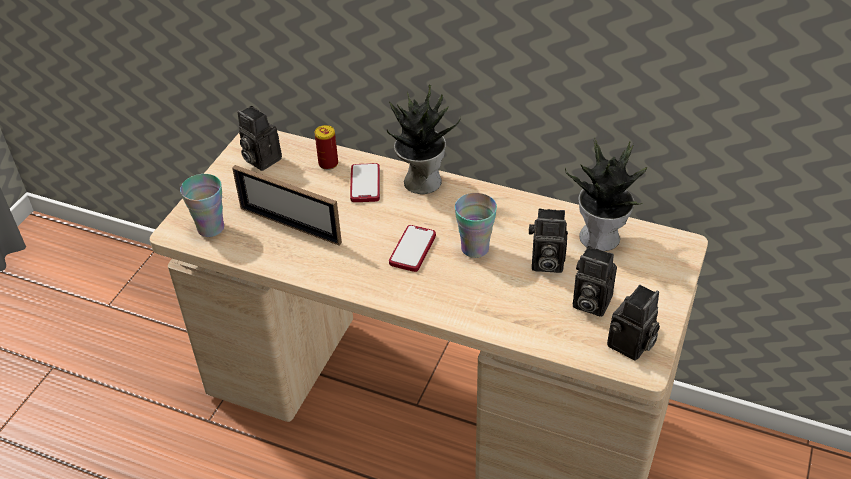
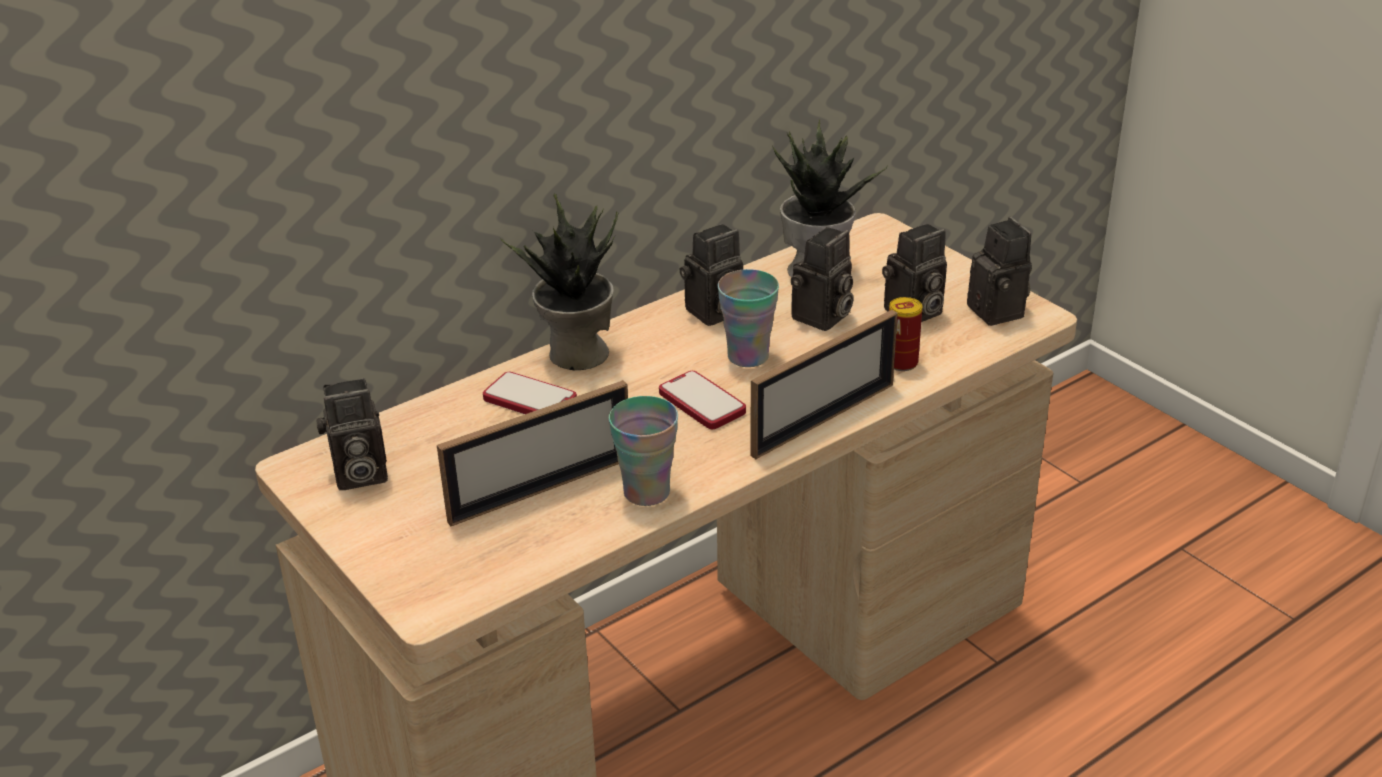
camera: 60 degrees left, 10 degrees down
(210, 228) = (461, 569): cup -> cup (646, 492)
(328, 163) = (447, 417): can -> can (901, 362)
(434, 307) = (823, 419): none -> picture frame
(509, 214) = (713, 313): none -> camera

